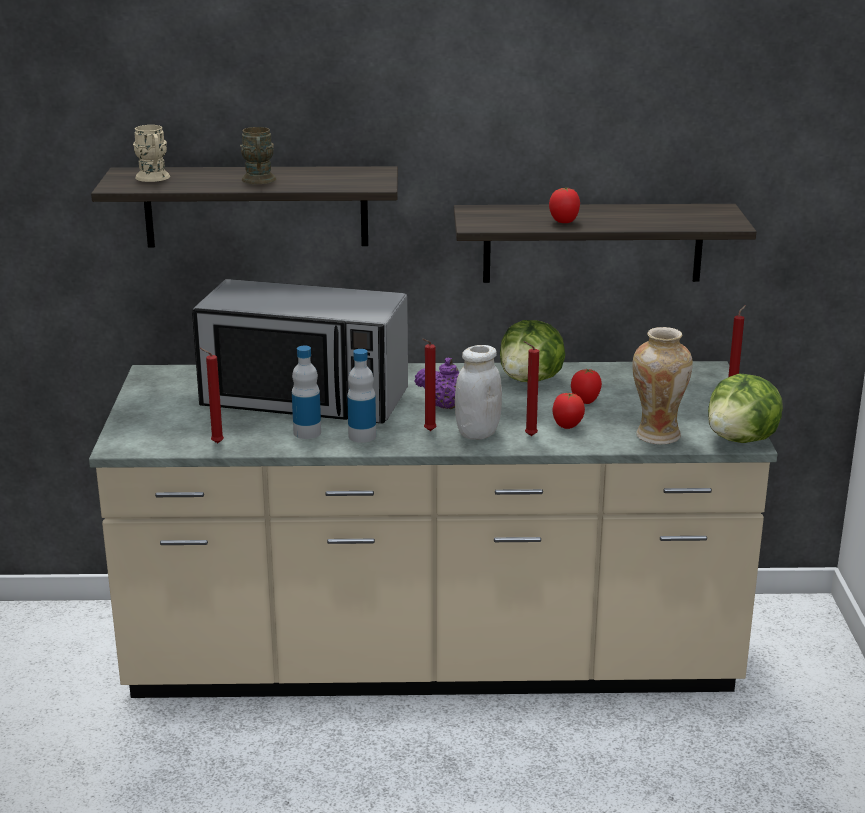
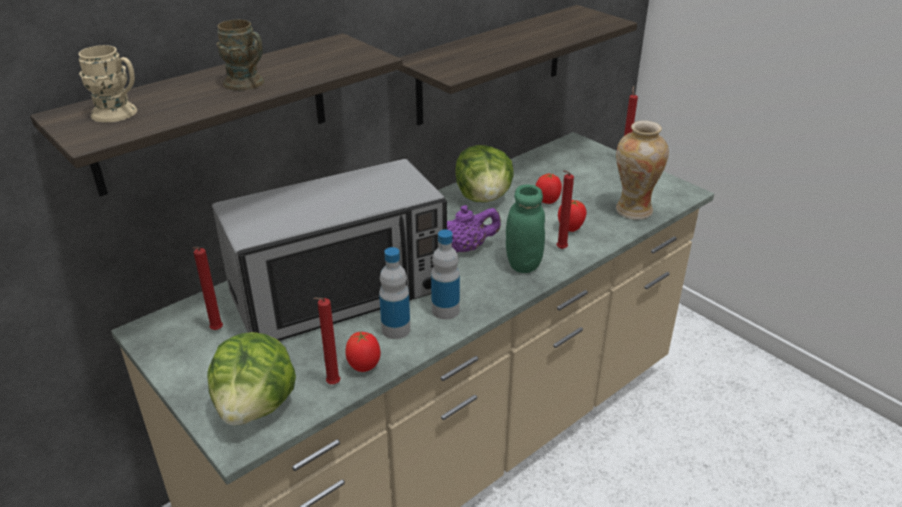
camera: 40 degrees left, 10 degrees up
(428, 431) = (487, 280): red candle -> red candle (216, 331)
(477, 433) = (523, 264): white jar -> green jar
(564, 222) = (508, 51): tomato -> tomato (364, 367)
(741, 440) = (682, 192): lettuce -> lettuce (257, 406)

